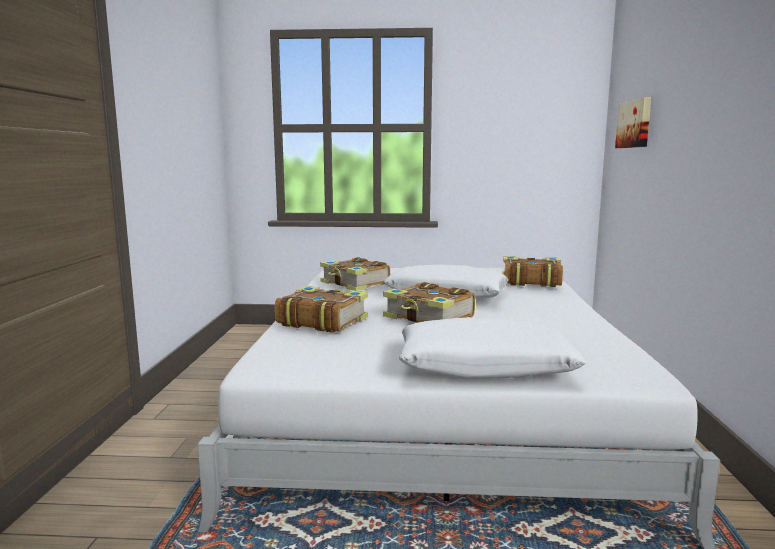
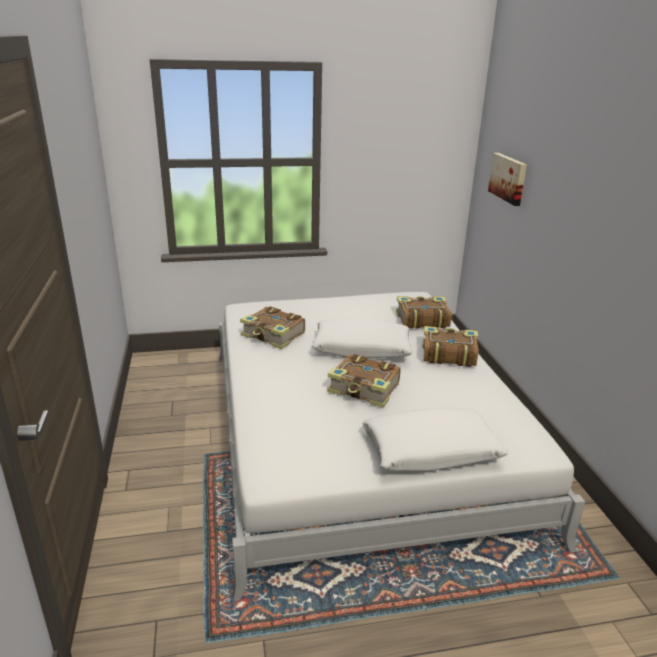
camera: 15 degrees left, 15 degrees up
(321, 321) = (279, 403): book -> book (448, 354)

